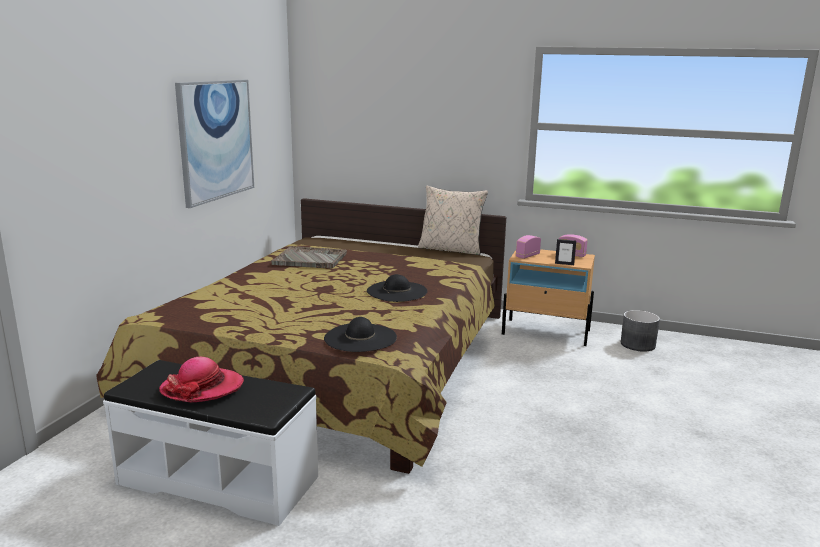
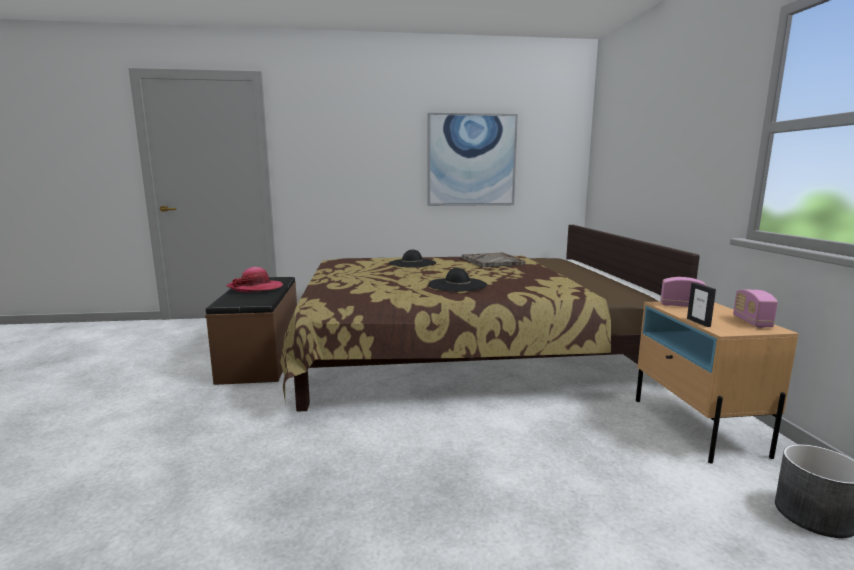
camera: 65 degrees right, 5 degrees down
(219, 479) = (262, 357): white bench -> brown bench
(360, 338) = (337, 291): black hat -> black hat (412, 263)
(451, 249) = (637, 287): beige pillow -> none

